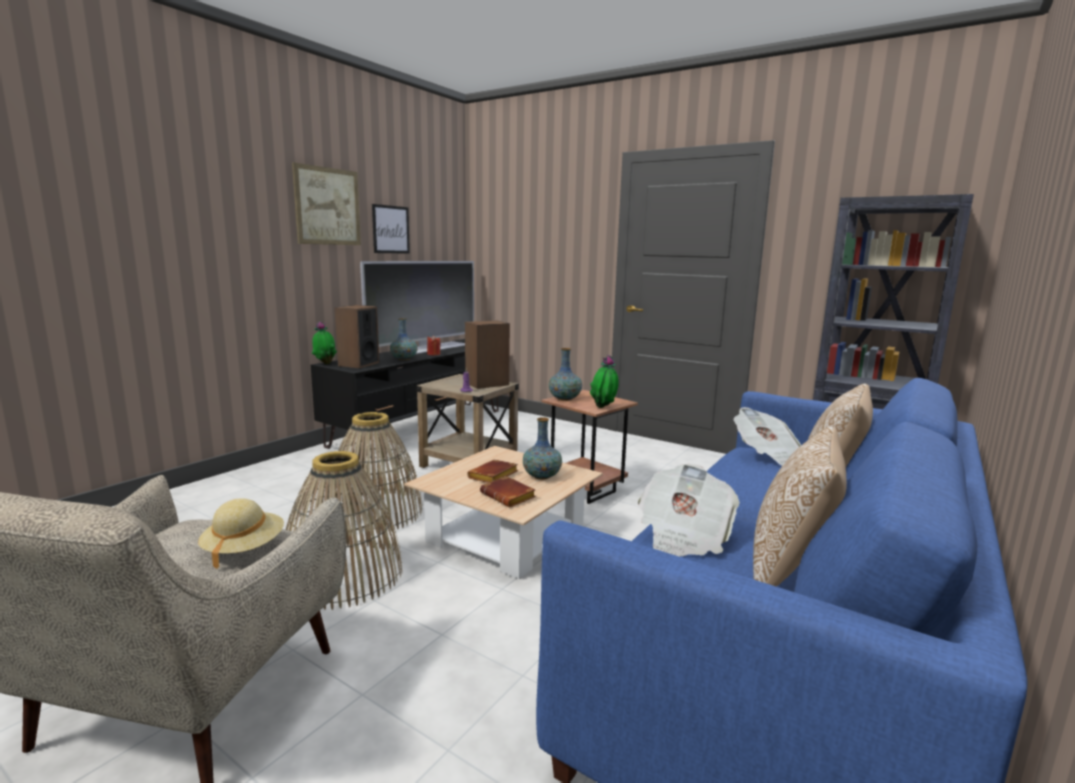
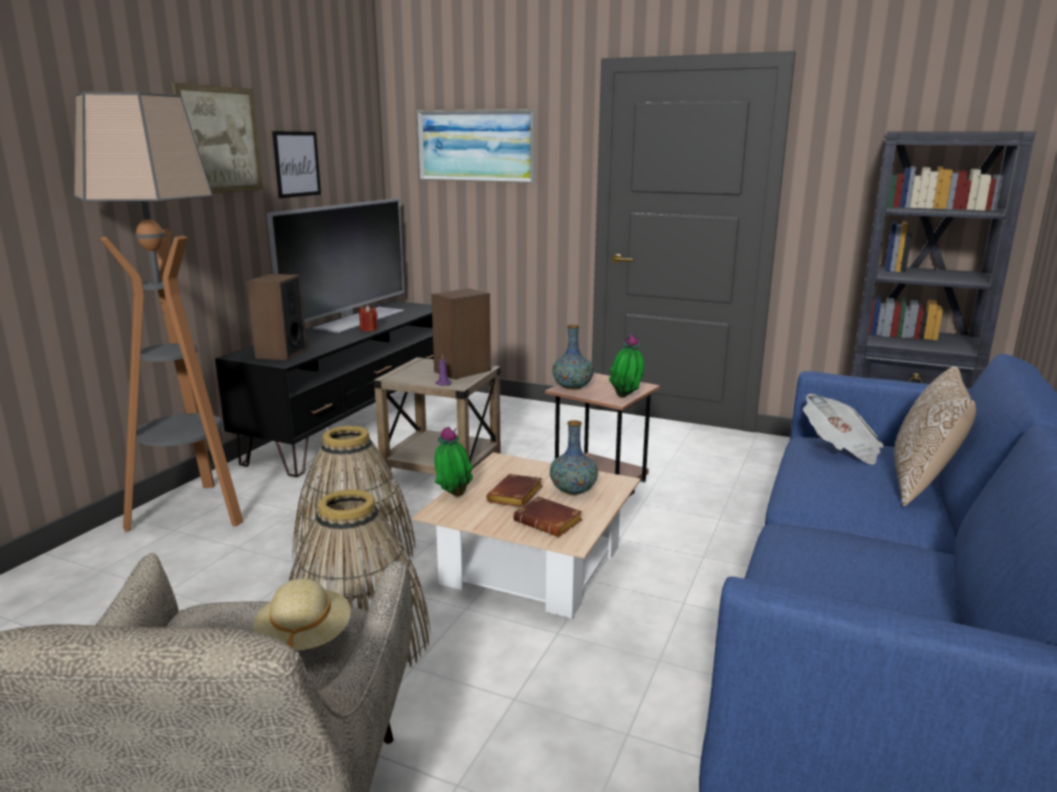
camera: 10 degrees left, 5 degrees up
(273, 475) = (192, 512): none -> floor lamp
(325, 364) = (235, 356): potted plant -> potted plant (453, 495)
(404, 359) = (335, 341): vase -> none
(530, 221) = (476, 146): none -> picture
(683, 536) = (809, 564): newspaper -> none
(790, 571) = (934, 593): pillow -> none

